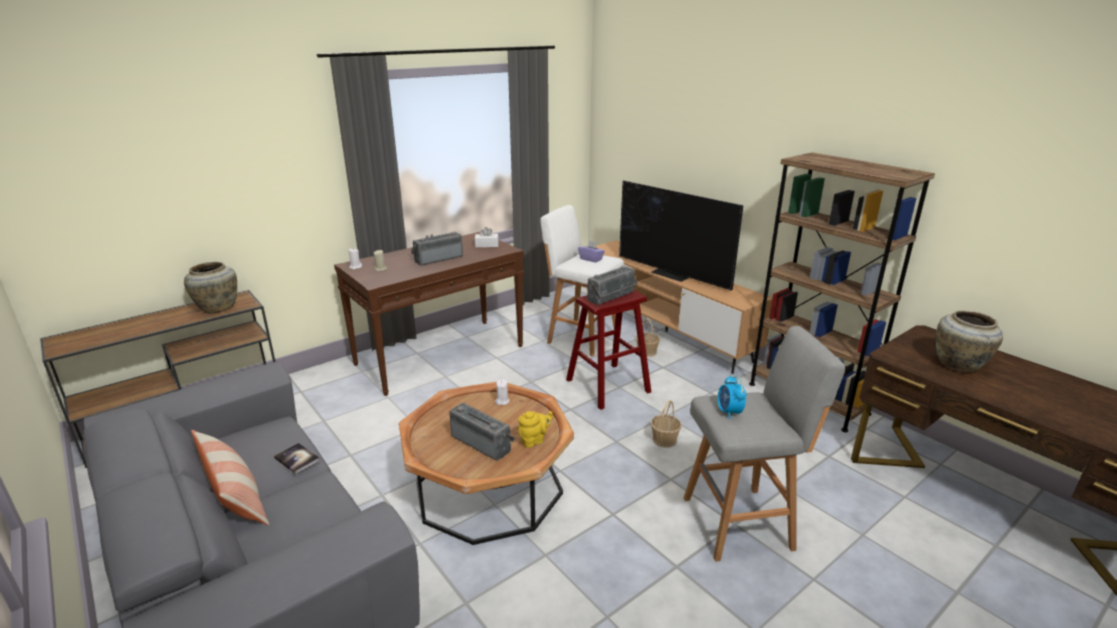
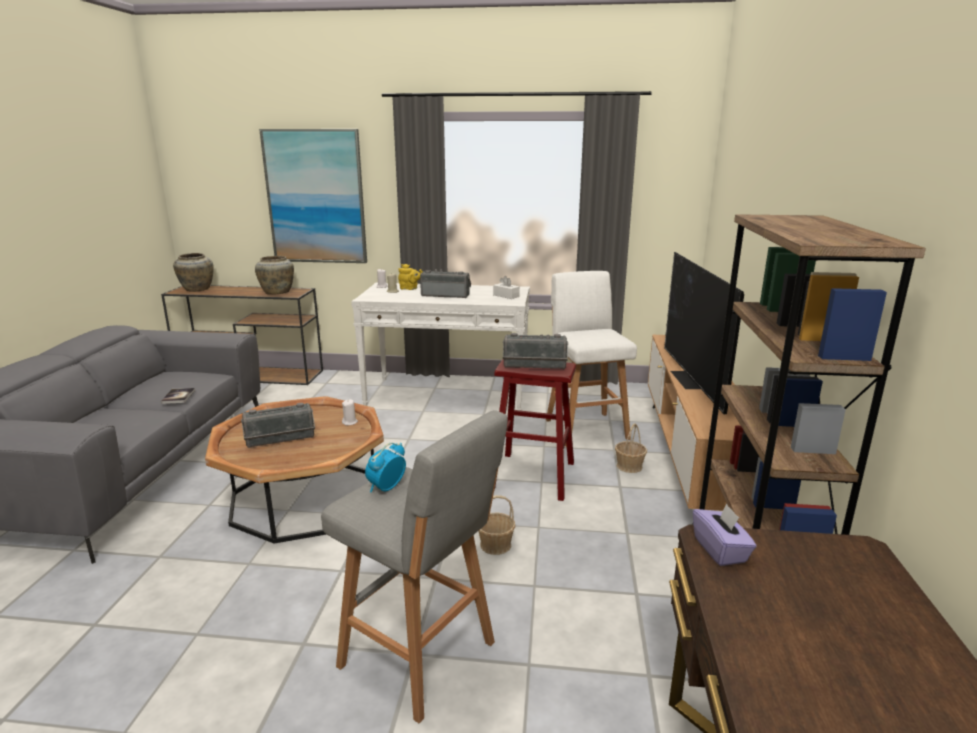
camera: 45 degrees right, 5 degrees down
(235, 181) = (315, 197): none -> picture
(235, 496) = (122, 401): pillow -> none
(440, 355) = (448, 395): brown console table -> white console table
(483, 442) = (280, 441): radio -> radio turned 75 degrees clockwise
(534, 440) = (309, 457): yellow teapot -> yellow teapot (410, 289)
(591, 259) = (596, 334): purple tissue box -> purple tissue box (720, 550)
(959, 365) = (804, 609): beige vase -> beige vase (197, 289)

